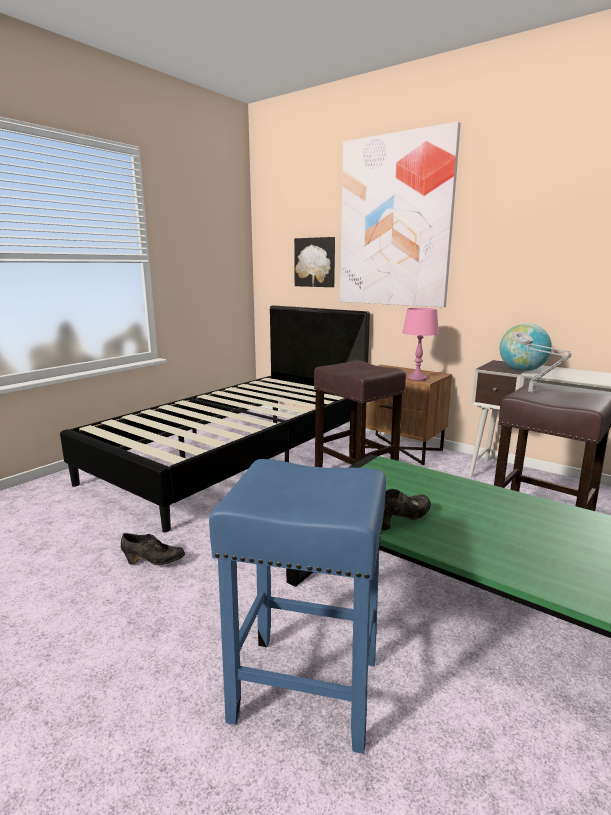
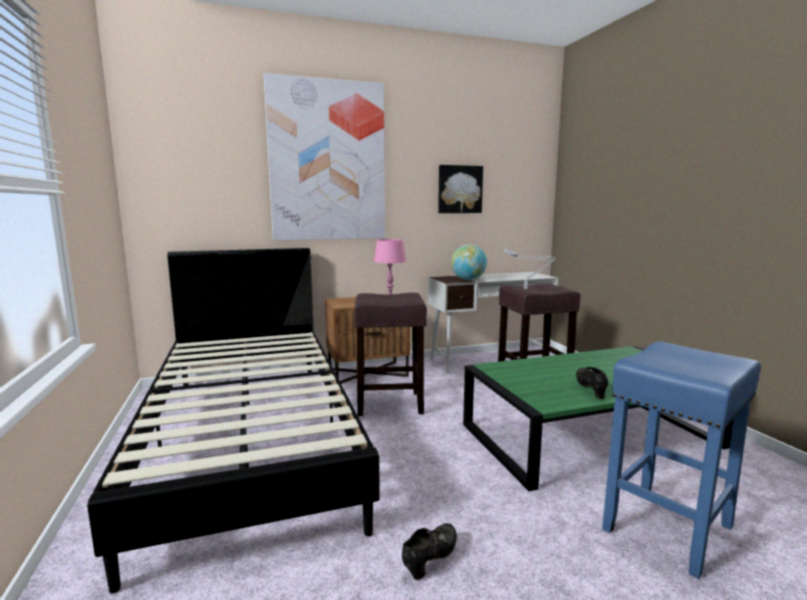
camera: 55 degrees left, 5 degrees down
(315, 262) = (231, 198): picture -> picture (459, 189)

